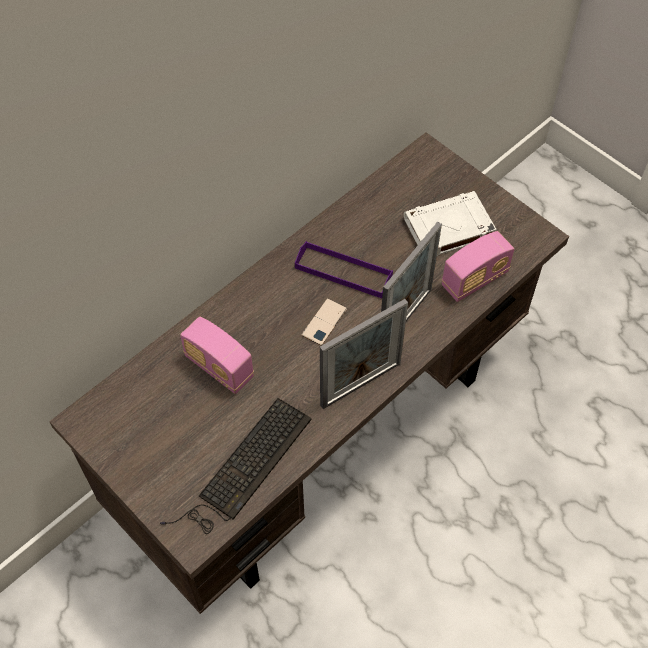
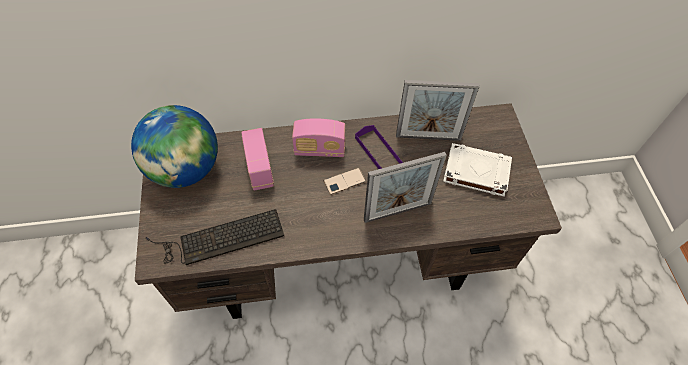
camera: 35 degrees right, 0 degrees up
(133, 422) = (186, 169): none -> globe
(360, 384) = (333, 234): picture frame -> picture frame (428, 137)
(474, 280) = (466, 216): radio -> radio (319, 150)

